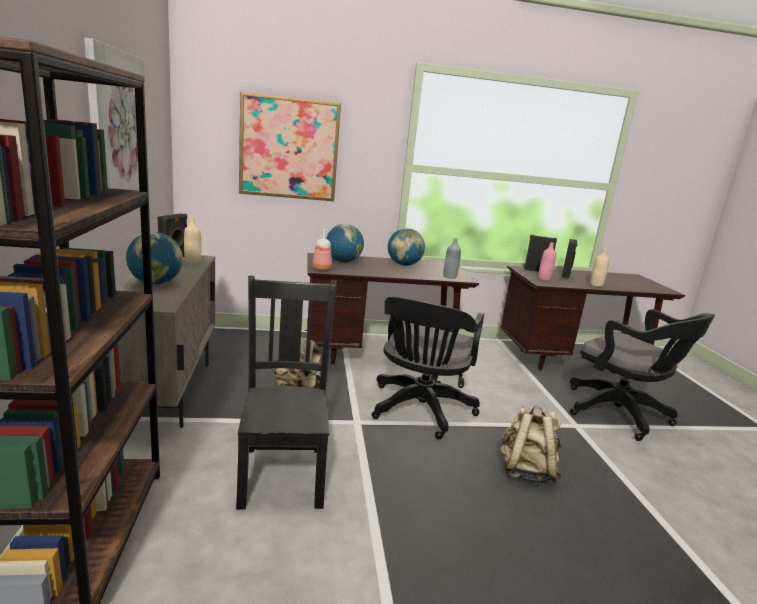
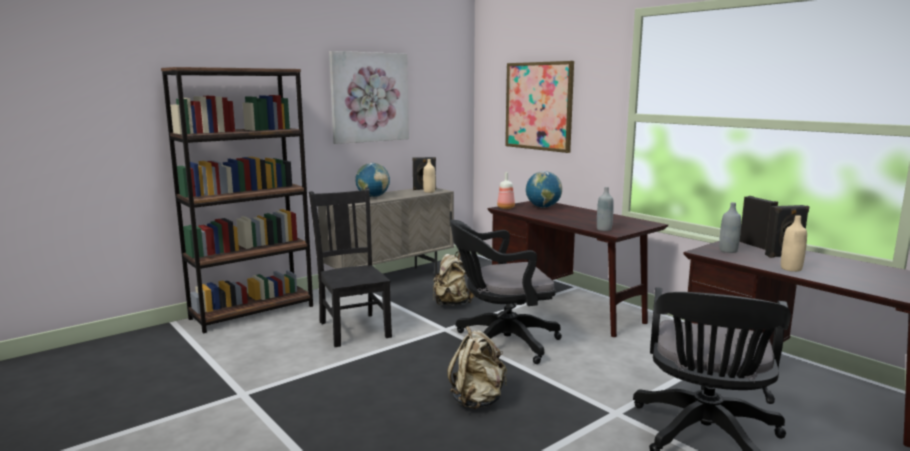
camera: 60 degrees right, 5 degrees down
(283, 473) = (354, 328): black chair -> black chair turned 75 degrees counterclockwise
(404, 265) = (593, 216): globe -> none
(544, 278) = (728, 251): pink bottle -> grey bottle

